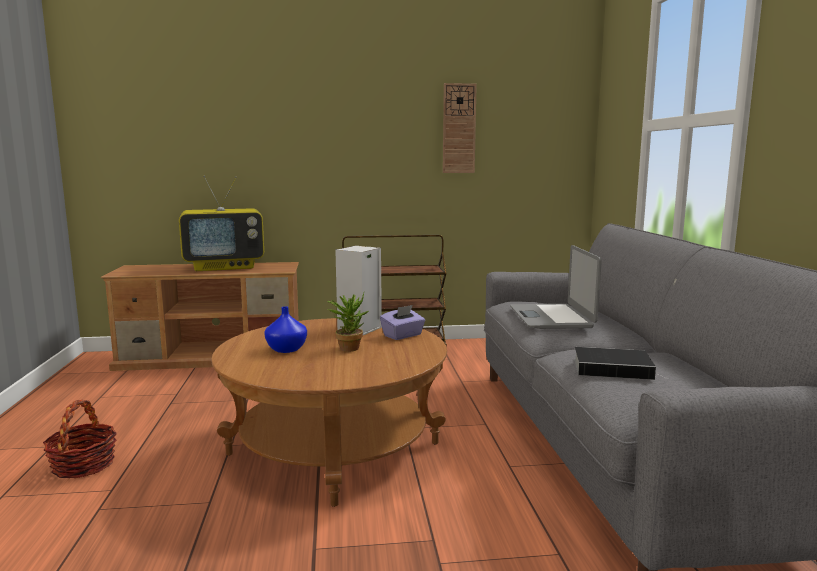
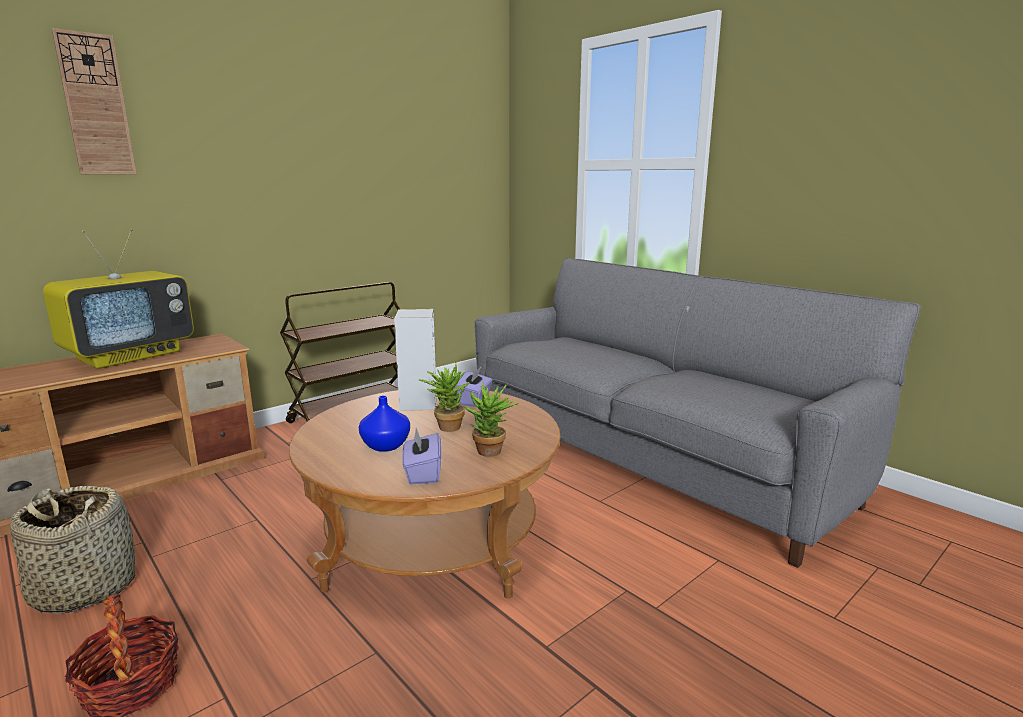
camera: 35 degrees left, 5 degrees up
(124, 408) = (85, 588): none -> basket
(276, 370) = (422, 473): none -> purple tissue box
(343, 371) = (490, 454): none -> potted plant
(459, 128) = (390, 162): wall clock -> wall clock (96, 105)
(551, 317) = (577, 355): laptop -> none
(615, 368) = (702, 392): book -> none

